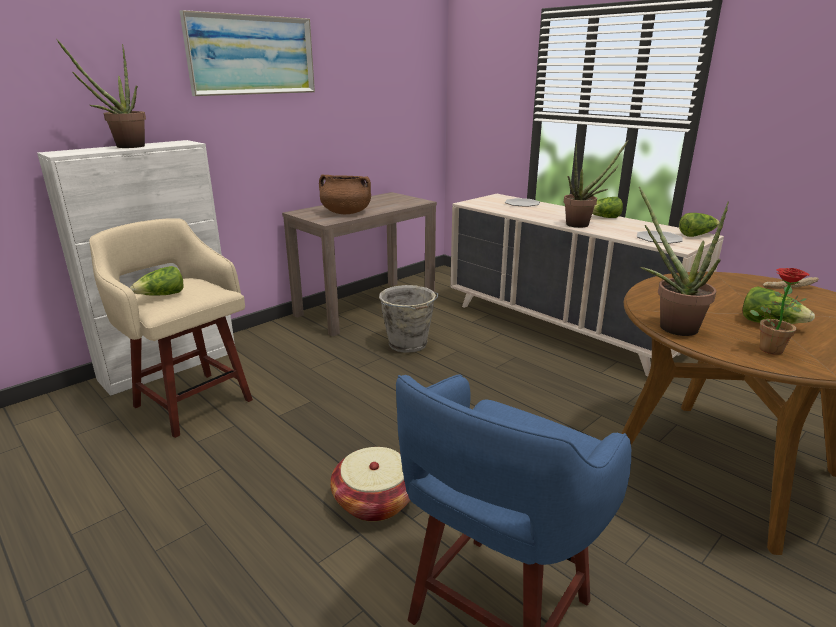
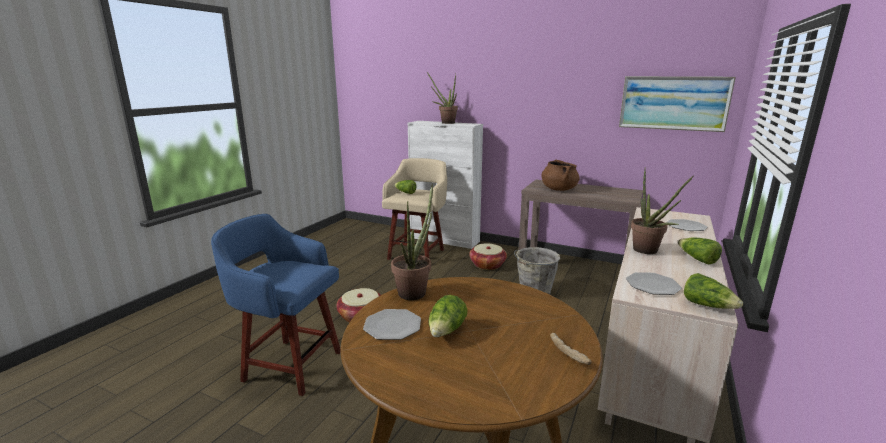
camera: 70 degrees right, 5 degrees down
(252, 55) = (534, 77): picture -> picture (673, 103)
(304, 353) = (487, 265): none -> basket
(769, 347) = (392, 326): potted plant -> plate

